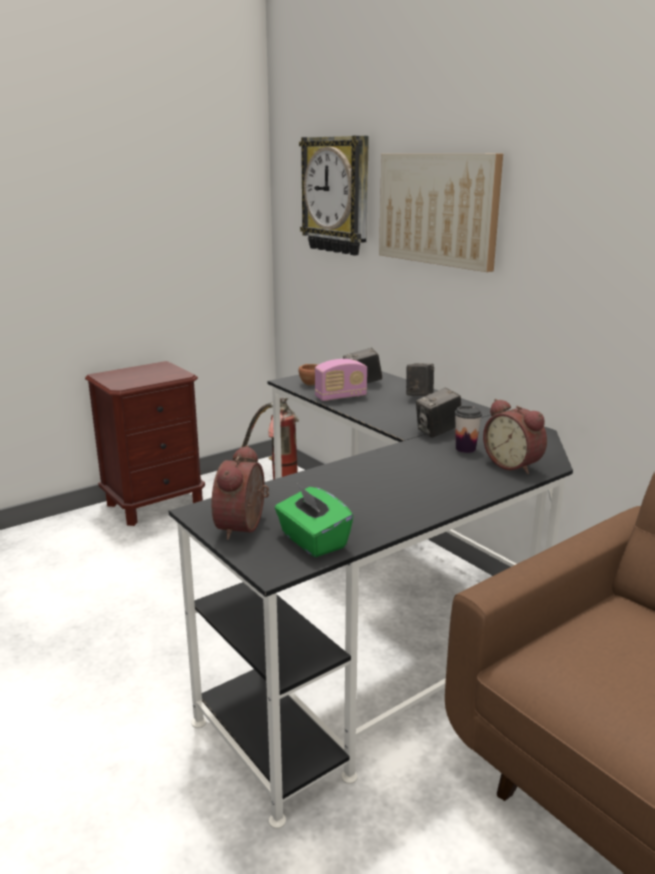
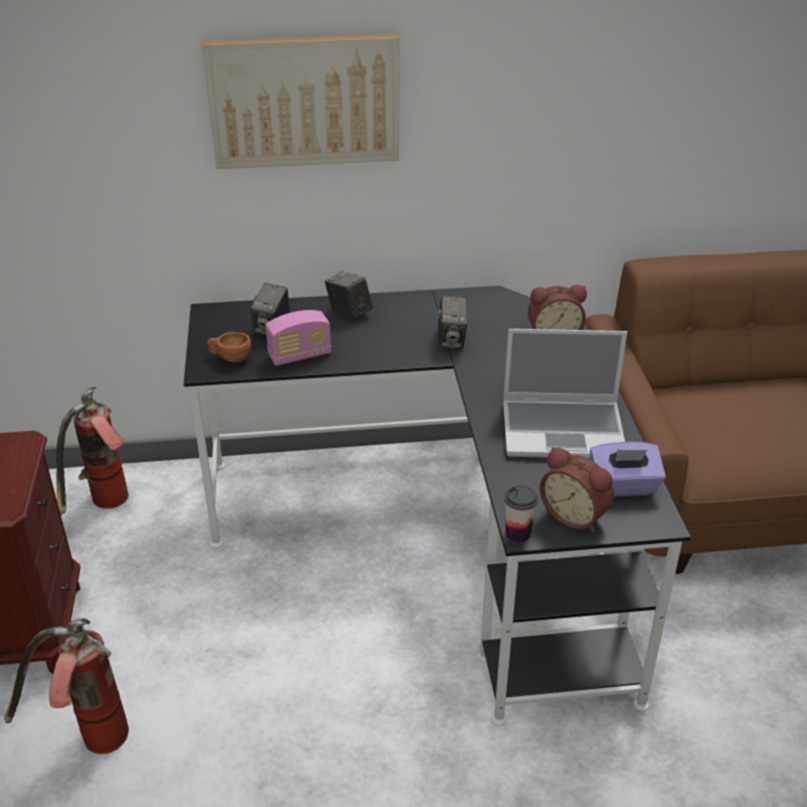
camera: 60 degrees left, 15 degrees up
(83, 553) = (87, 741): none -> fire extinguisher
(312, 541) = (624, 486): green tissue box -> purple tissue box
(337, 195) = (99, 101): wall clock -> none
(340, 397) = (300, 356): radio -> radio turned 60 degrees clockwise
(369, 498) = (564, 430): none -> laptop
(465, 449) = (502, 343): cup -> cup (518, 533)

